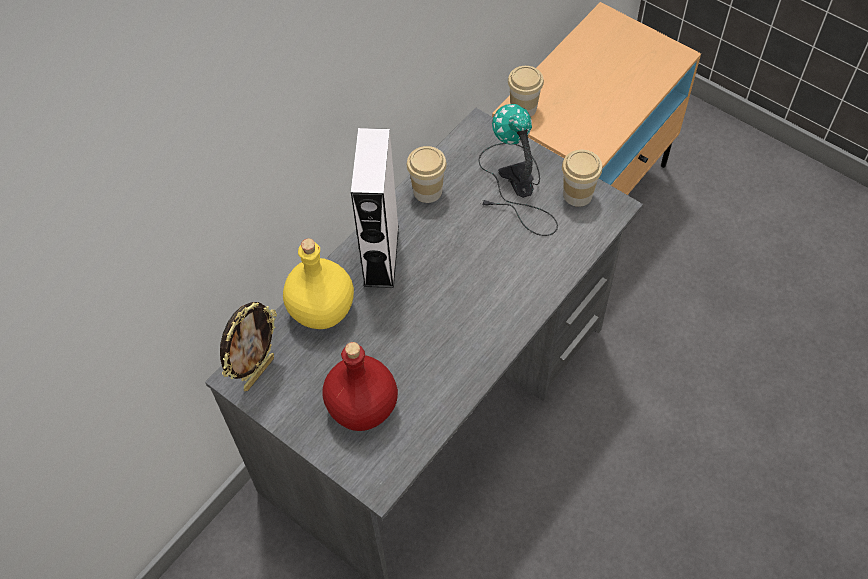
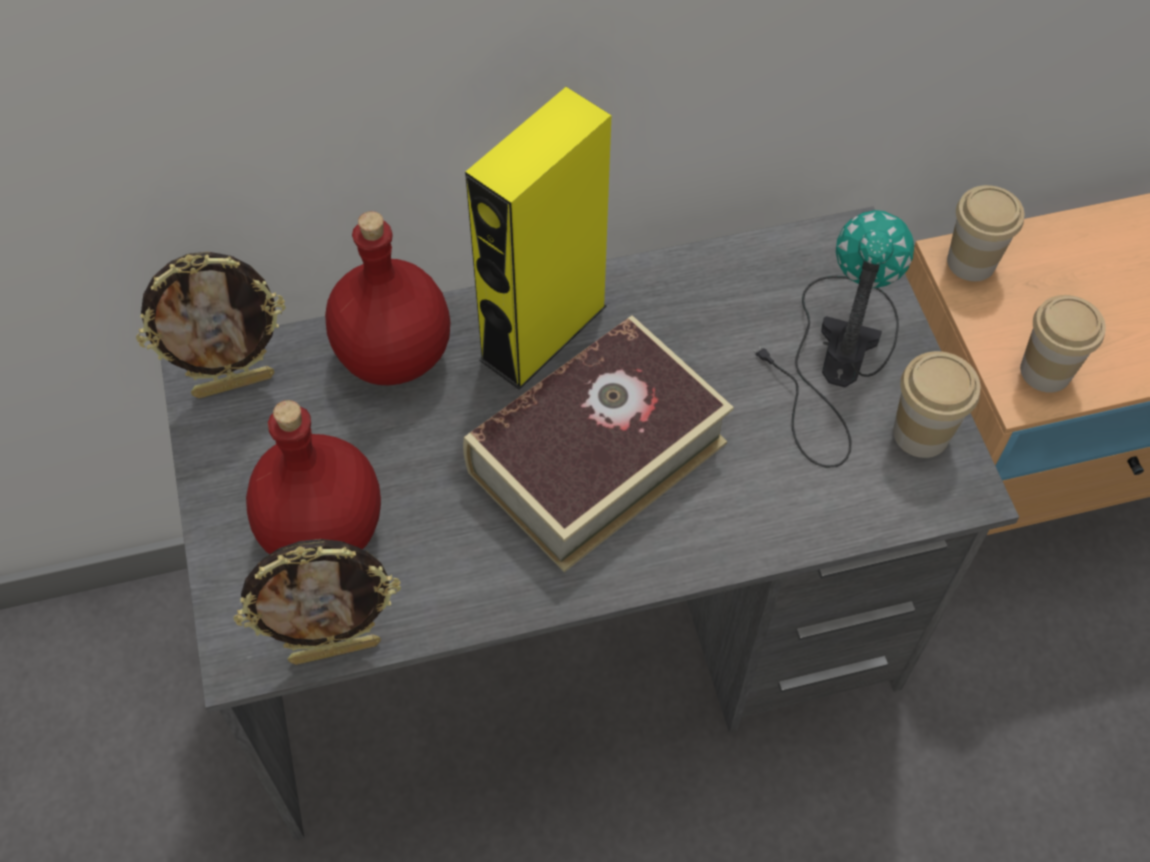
camera: 35 degrees right, 0 degrees up
(323, 309) = (396, 354): yellow bottle -> red bottle
(381, 255) = (543, 333): white speaker -> yellow speaker
(416, 452) = (335, 649): none -> picture frame
(427, 191) = (692, 283): cup -> cup (1045, 371)
(454, 294) = (597, 457): none -> book

